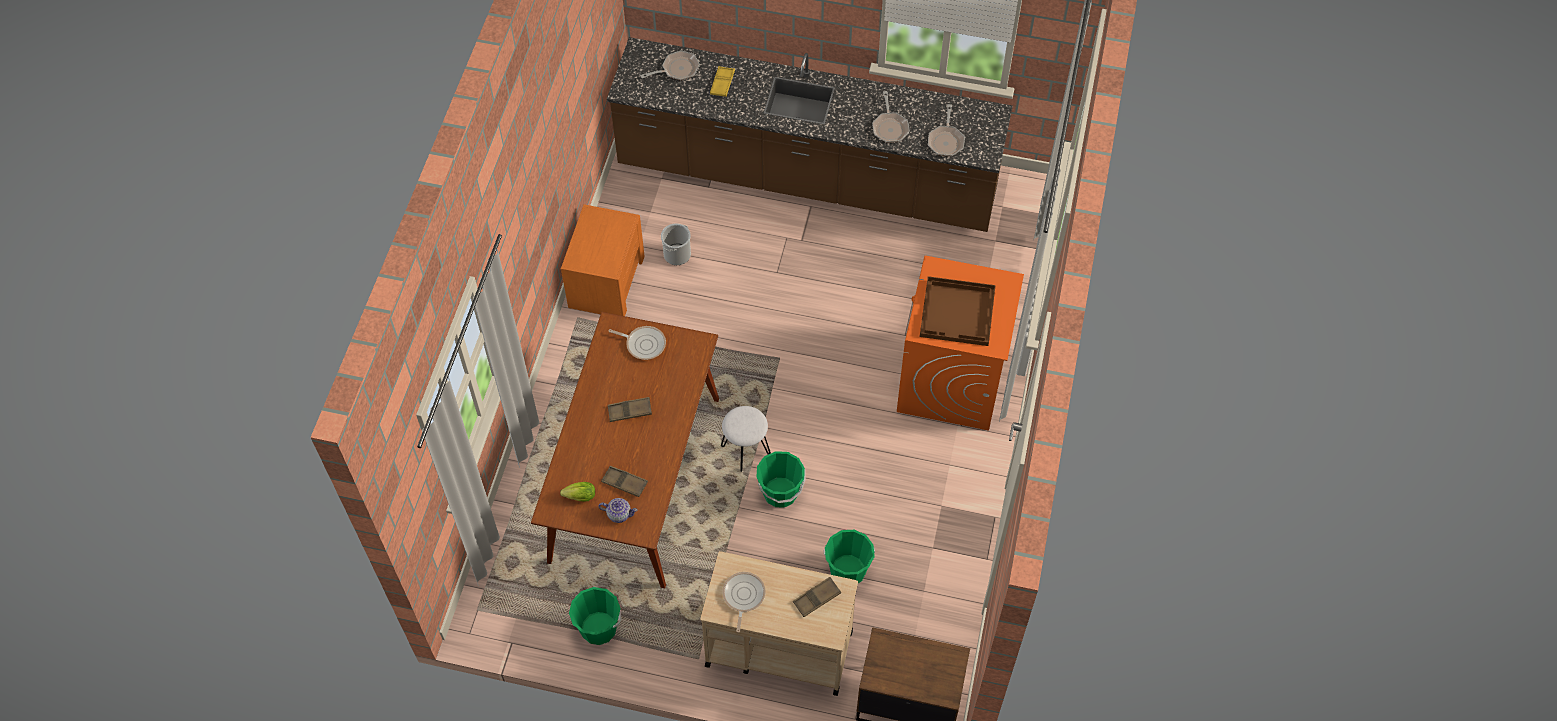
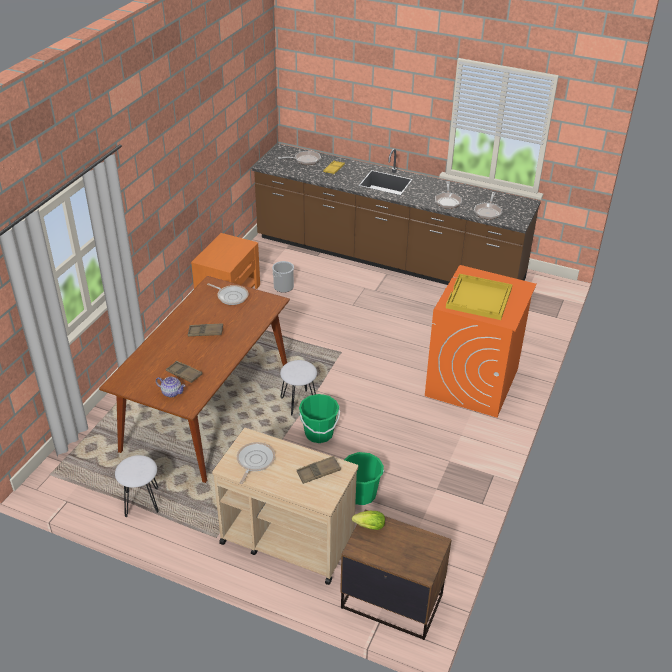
camera: 10 degrees right, 20 degrees down
(578, 497) = (144, 377): lettuce -> lettuce (367, 526)
(599, 628) = (141, 502): green bucket -> white stool
(958, 313) = (479, 298): brown tray -> yellow tray

